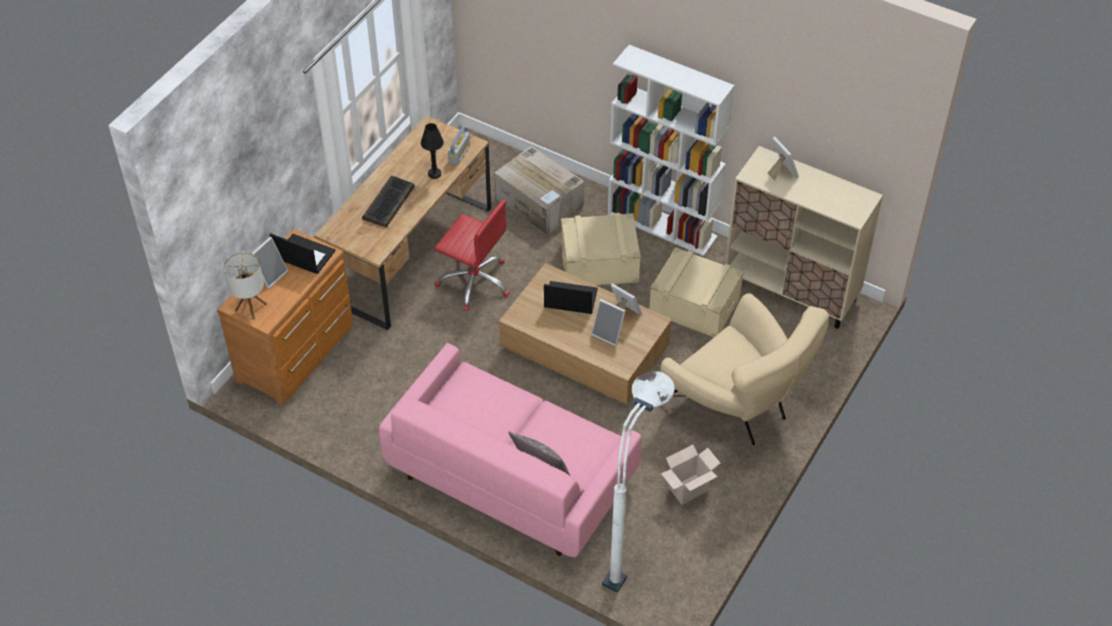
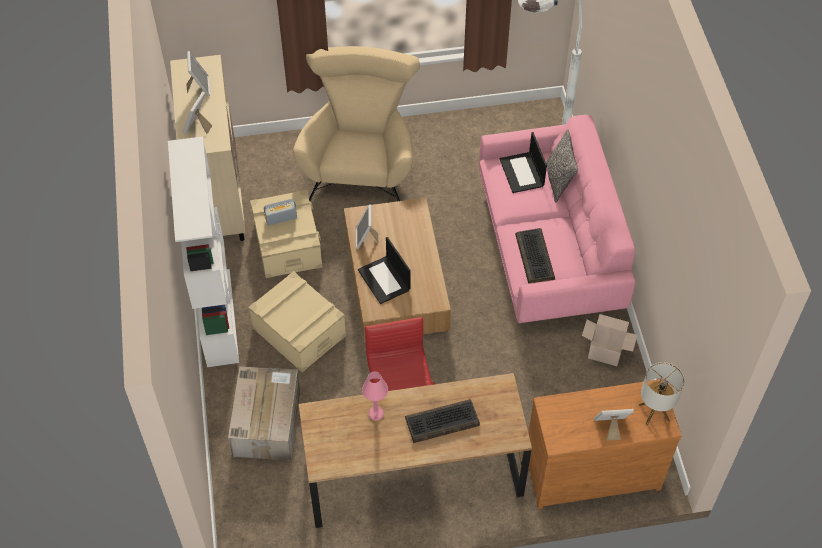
camera: 130 degrees left, 5 degrees up
(303, 255) = (567, 422): laptop -> laptop (522, 173)
(434, 174) = (376, 414): black table lamp -> pink table lamp
(459, 153) = (334, 414): radio -> radio (281, 218)
(480, 392) = (535, 257): none -> keyboard
(609, 334) = (395, 234): picture frame -> picture frame (199, 87)
(688, 491) = (458, 151): cardboard box -> cardboard box (606, 353)

